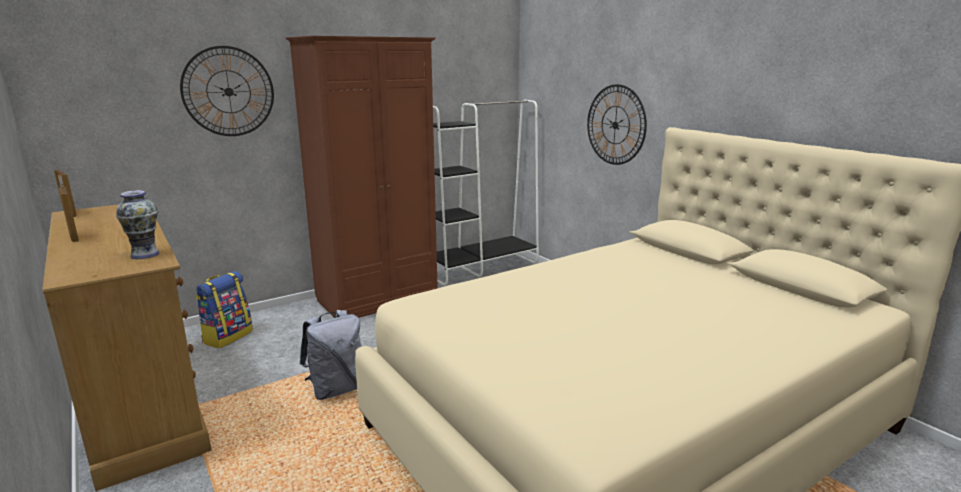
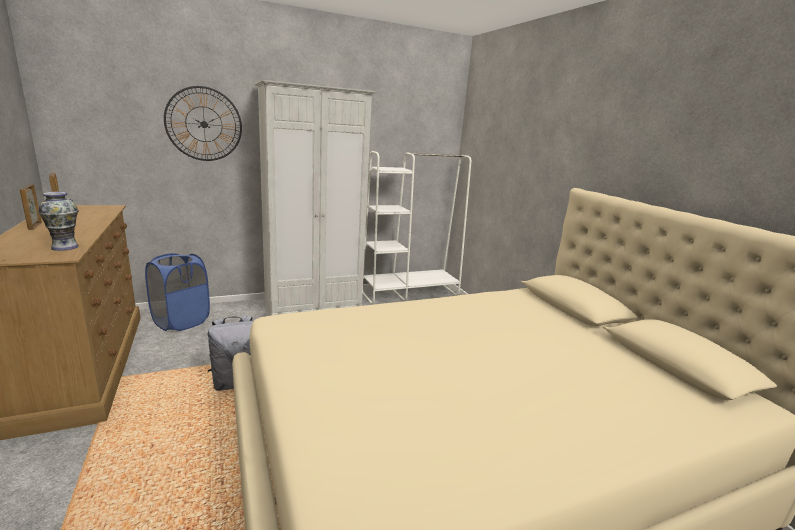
camera: 10 degrees right, 0 degrees up
(227, 337) = (181, 321): backpack -> blue laundry basket
(377, 298) = (312, 307): brown wardrobe -> white wardrobe
(482, 269) = (410, 294): black clothes rack -> white clothes rack
(615, 125) = (531, 182): wall clock -> none

